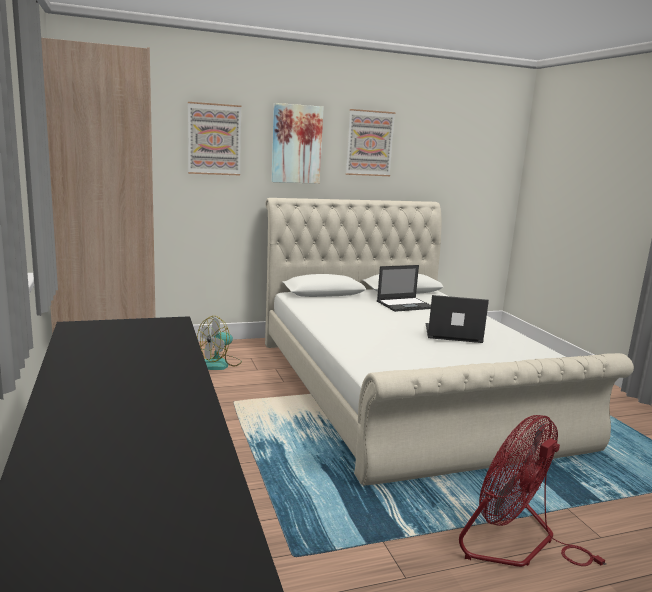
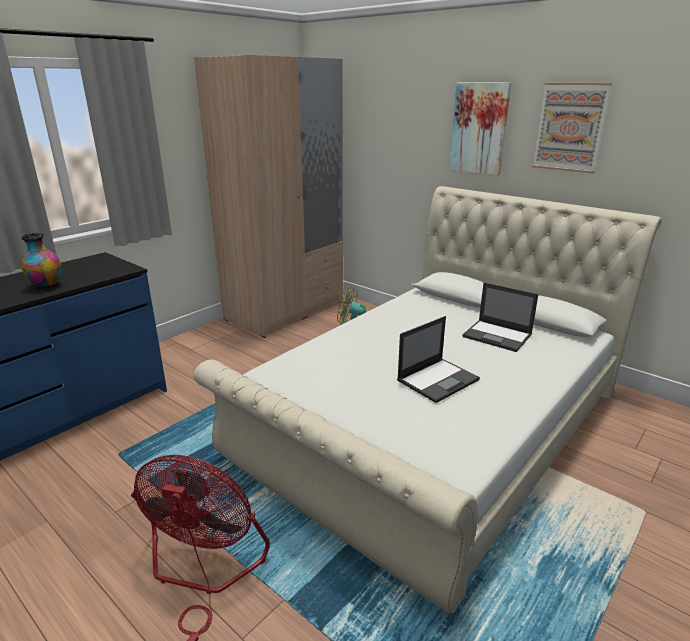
camera: 60 degrees right, 10 degrees up
(157, 362) = (46, 286): none -> vase
(214, 139) = (404, 123): picture -> none
(452, 333) = (438, 379): laptop -> laptop turned 75 degrees clockwise

